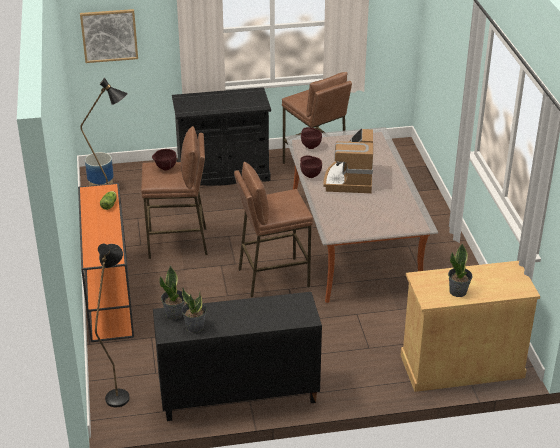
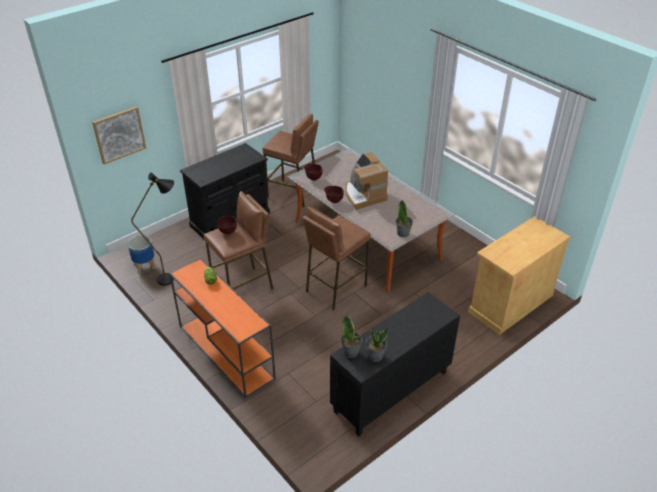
camera: 30 degrees left, 5 degrees up
(119, 392) = (303, 430): black floor lamp -> none
(458, 291) = (522, 253): potted plant -> potted plant (403, 233)

